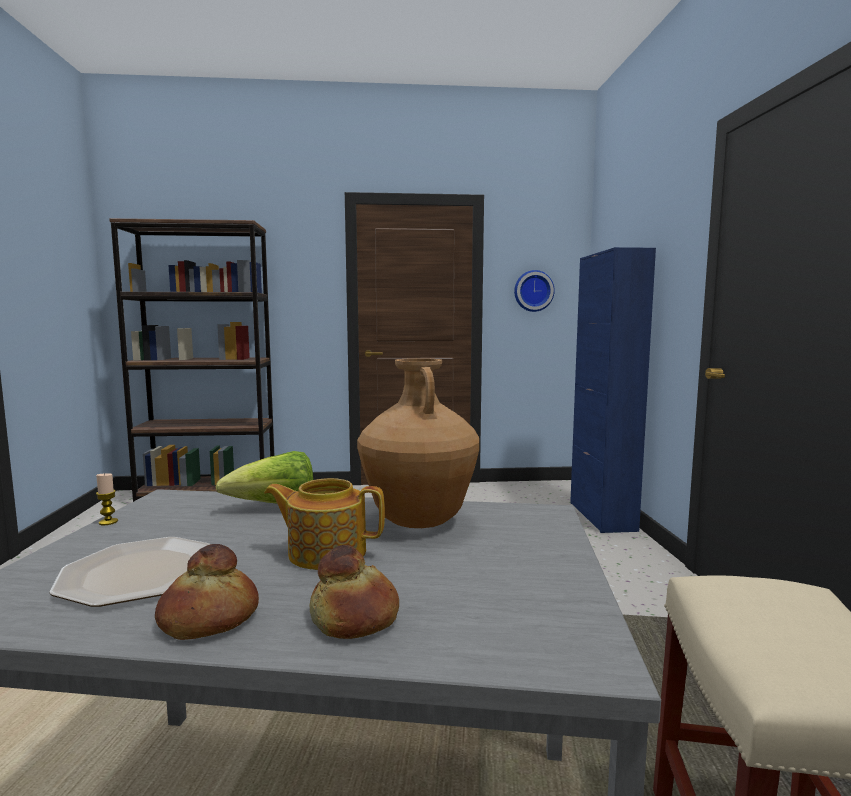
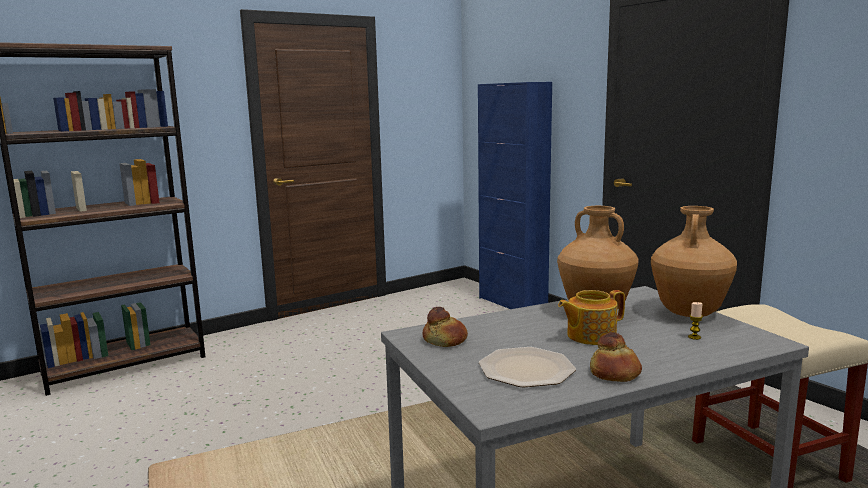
camera: 30 degrees left, 5 degrees up
(108, 522) = (420, 355): candle -> candle (694, 337)
(275, 507) = (498, 323): lettuce -> none
(356, 616) = (669, 354): bread -> bread (445, 340)
(533, 291) = (420, 109): wall clock -> none
(545, 560) = (689, 314): none -> brown vase

